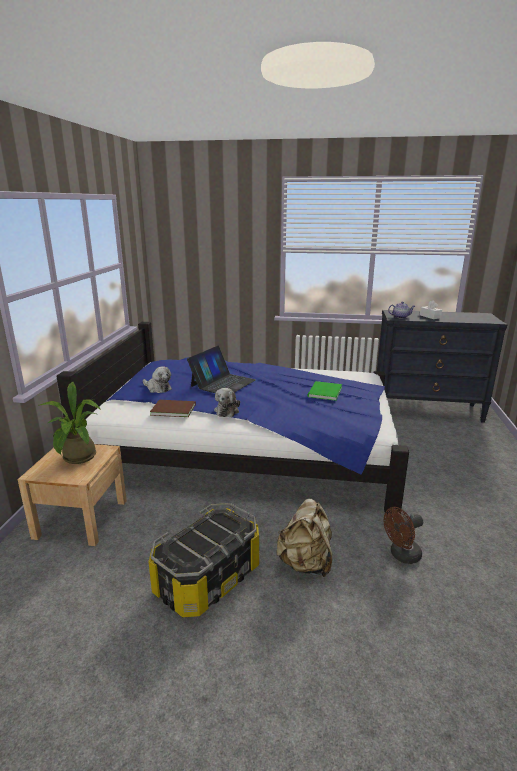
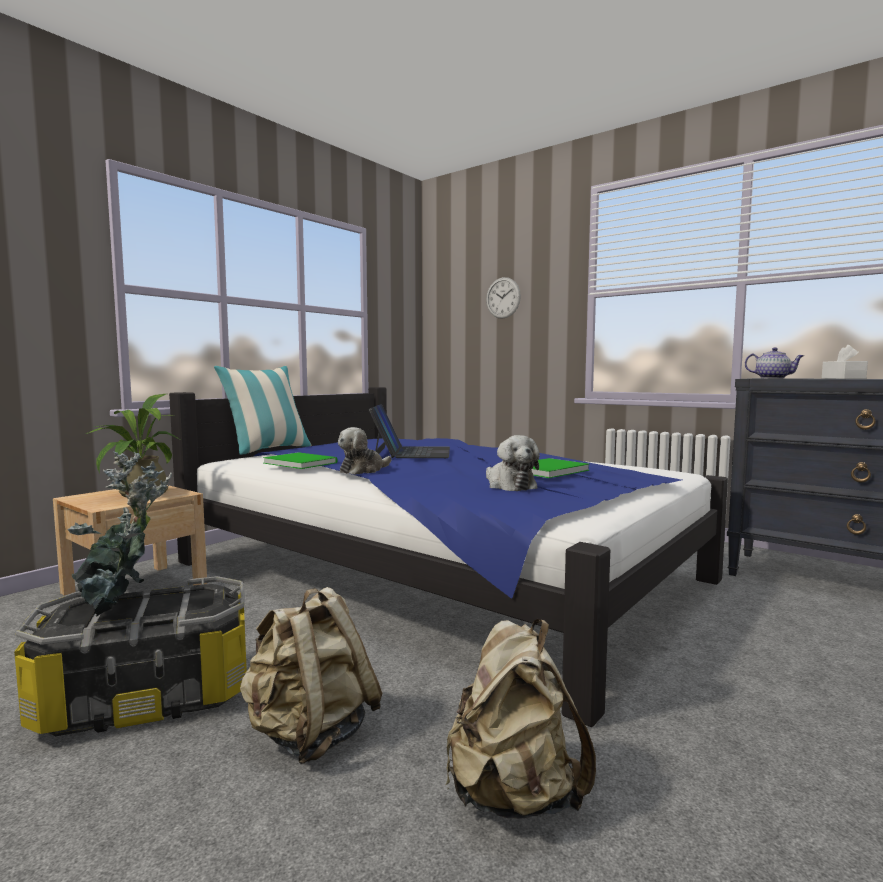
camera: 30 degrees right, 15 degrees down
(109, 393) = (268, 450): none -> pillow
(157, 388) = (325, 450): plush toy -> plush toy (509, 485)
(172, 409) = (300, 462): brown book -> green book
(198, 543) = (120, 611): none -> potted plant
(217, 246) = (503, 298): none -> wall clock
(222, 383) = (412, 452): laptop -> laptop turned 60 degrees counterclockwise
(401, 555) = (513, 795): brown fan -> beige backpack

